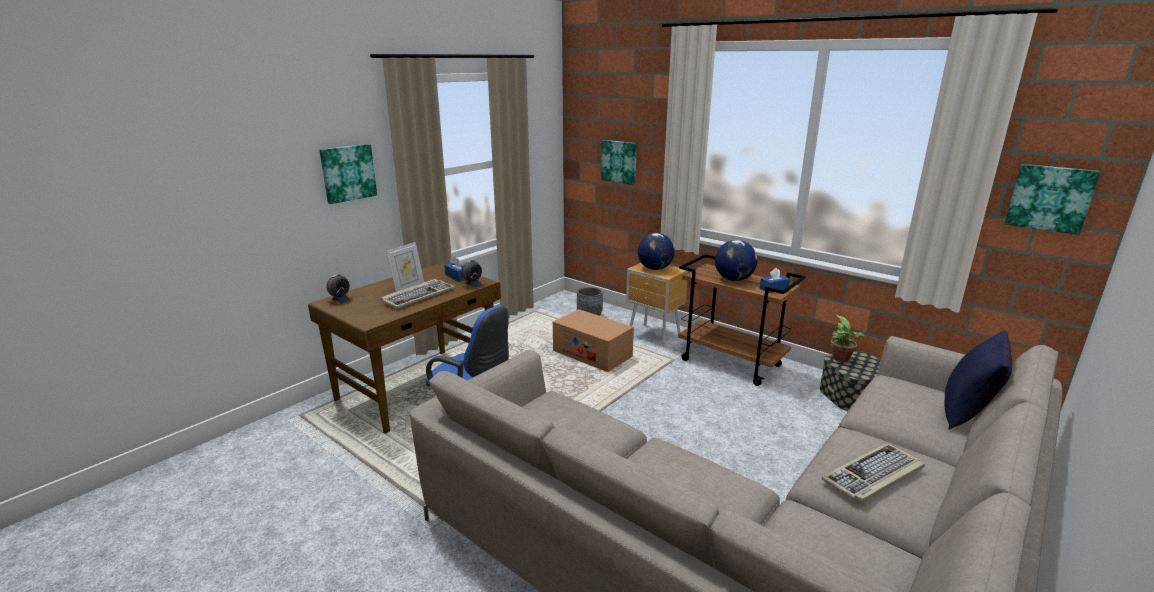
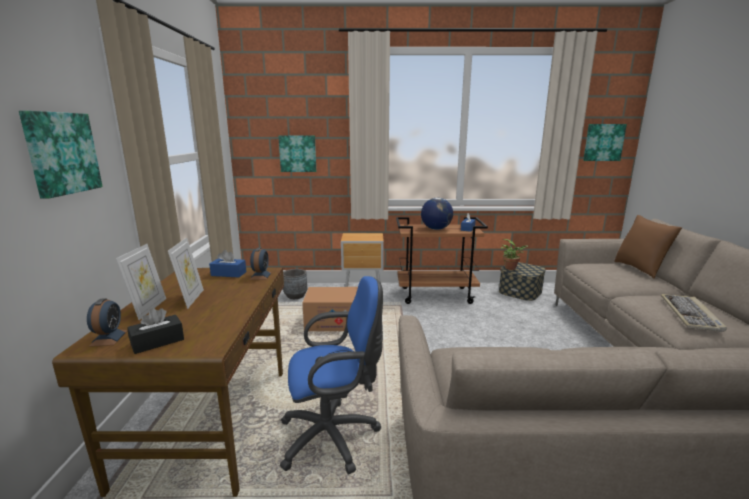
camera: 40 degrees left, 5 degrees down
(354, 310) = (157, 342): none -> black tissue box
(380, 288) = (148, 308): none -> picture frame
(418, 296) = (219, 301): keyboard -> none
(655, 268) = (360, 237): globe -> none
(967, 414) = (640, 269): blue pillow -> brown pillow

